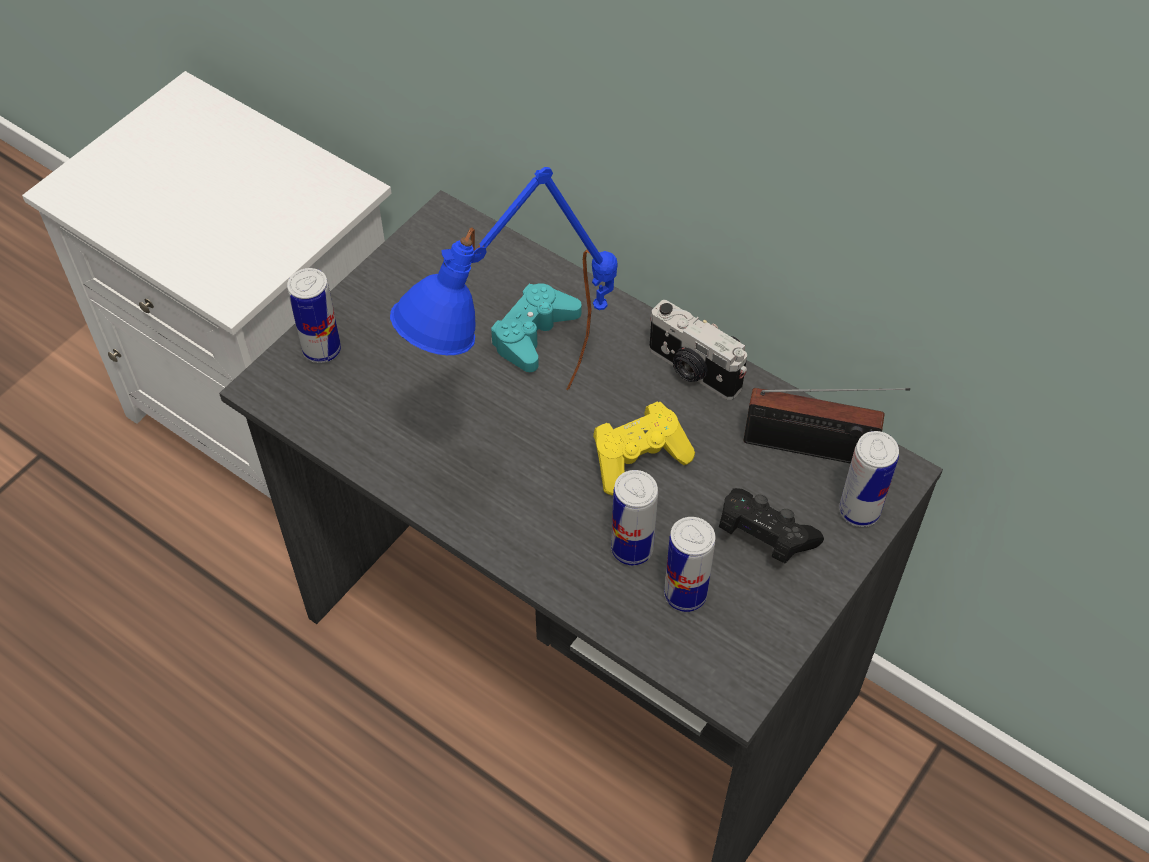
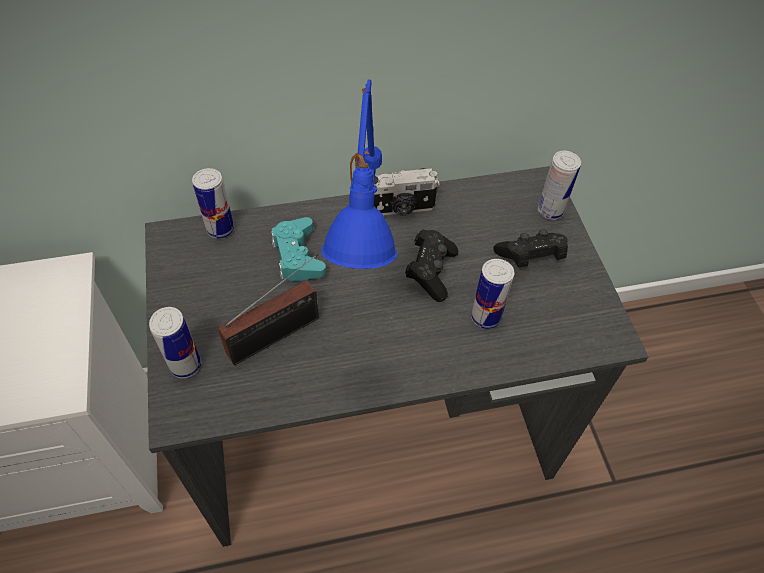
camera: 50 degrees left, 0 degrees up
(638, 459) = (430, 272): yellow game controller -> black game controller
(685, 594) = (536, 316): can -> can (220, 229)
(815, 449) = (498, 199): radio -> radio (279, 334)

